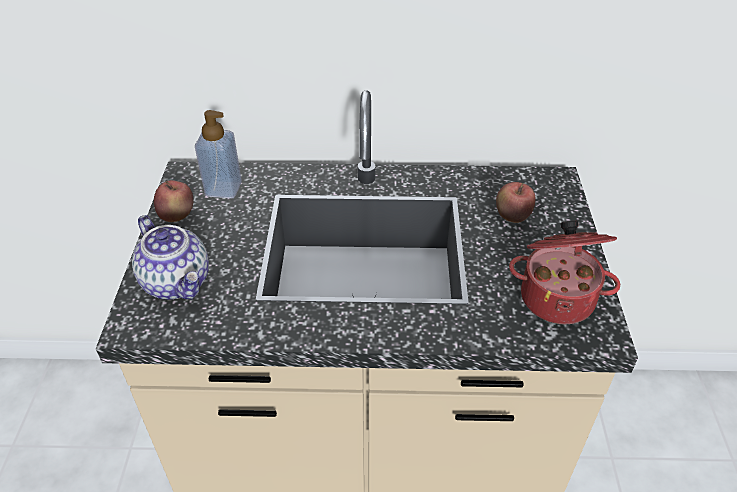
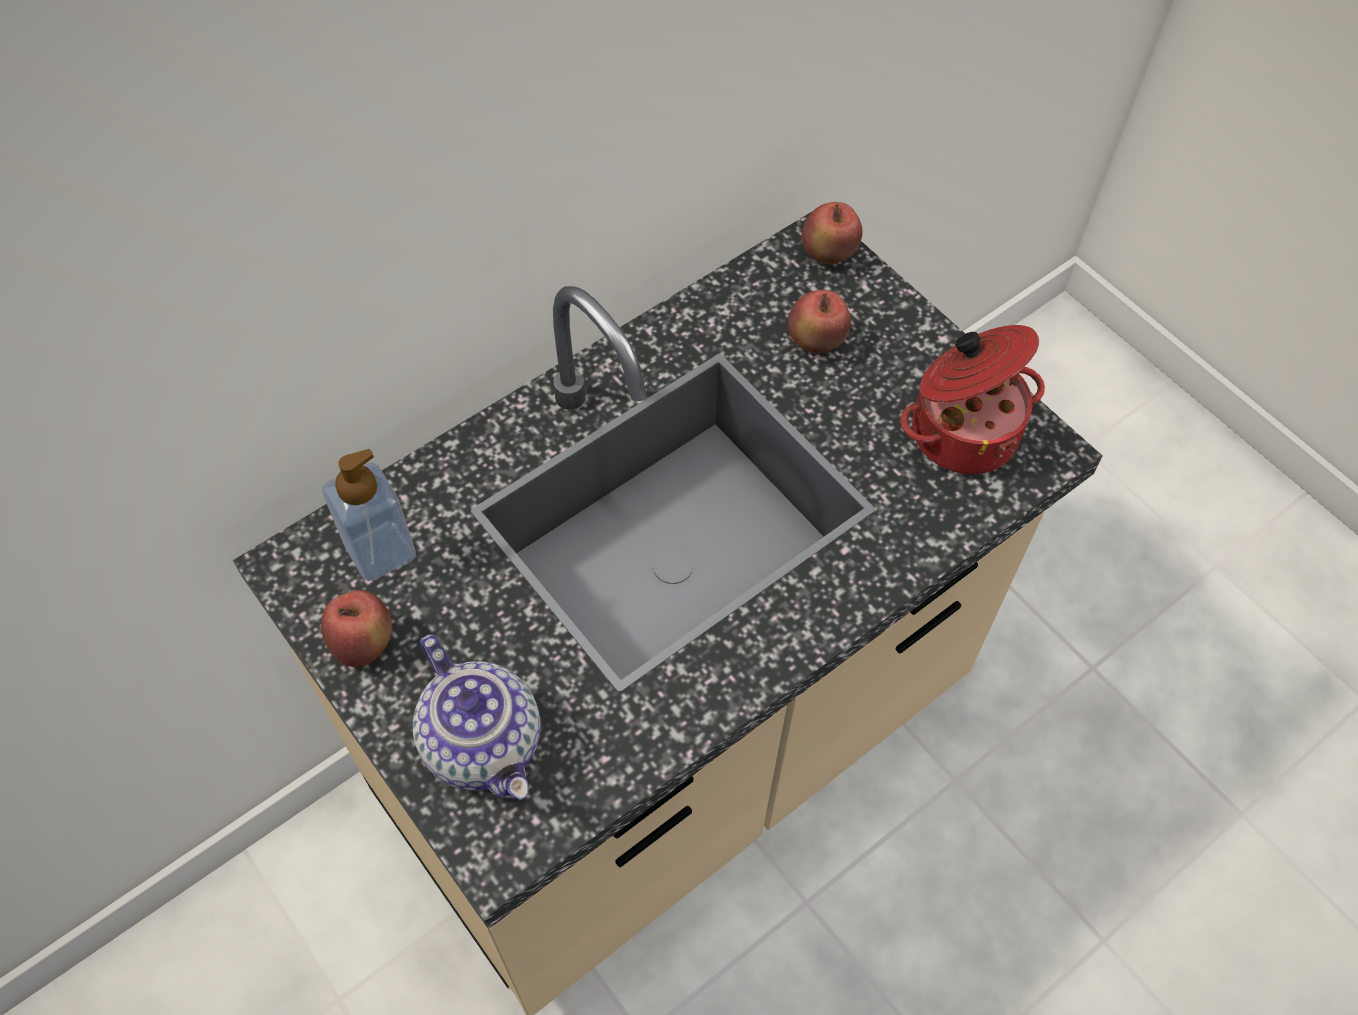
camera: 40 degrees left, 15 degrees up
(178, 282) = (485, 743): teapot -> teapot turned 45 degrees clockwise
(558, 187) = (828, 255): none -> apple

